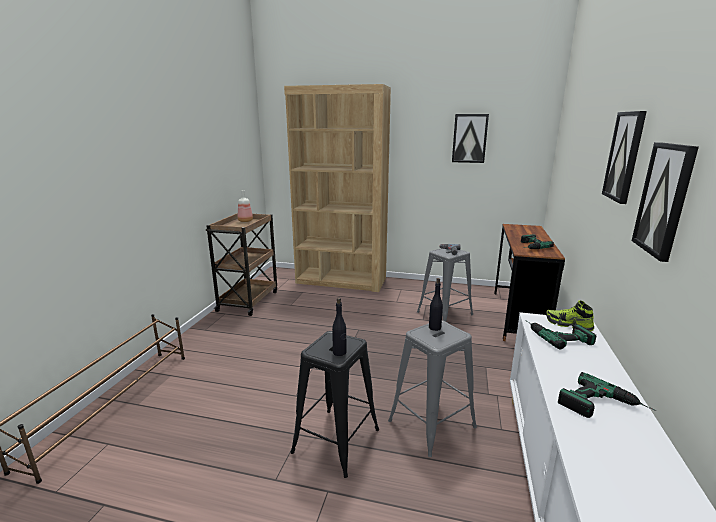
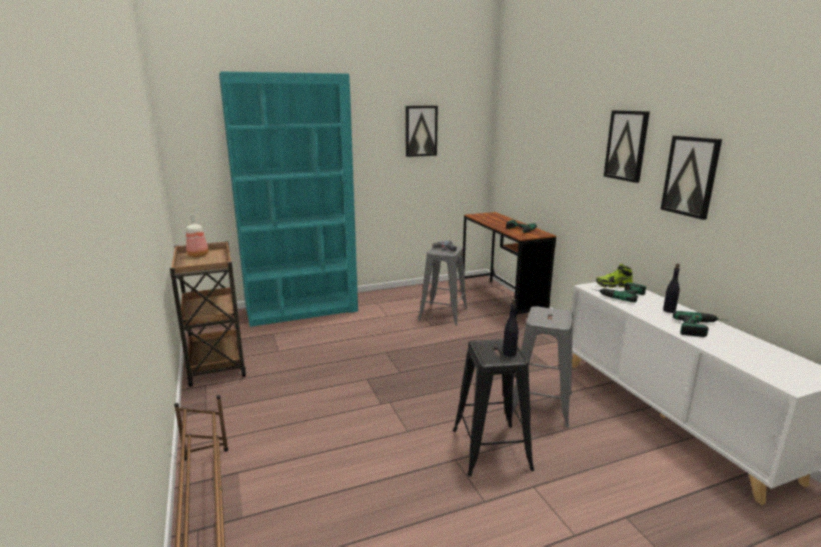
camera: 35 degrees left, 0 degrees up
(341, 281) = (302, 310): brown bookcase -> turquoise bookcase
(434, 327) = (540, 313): black bottle -> black bottle (669, 310)

